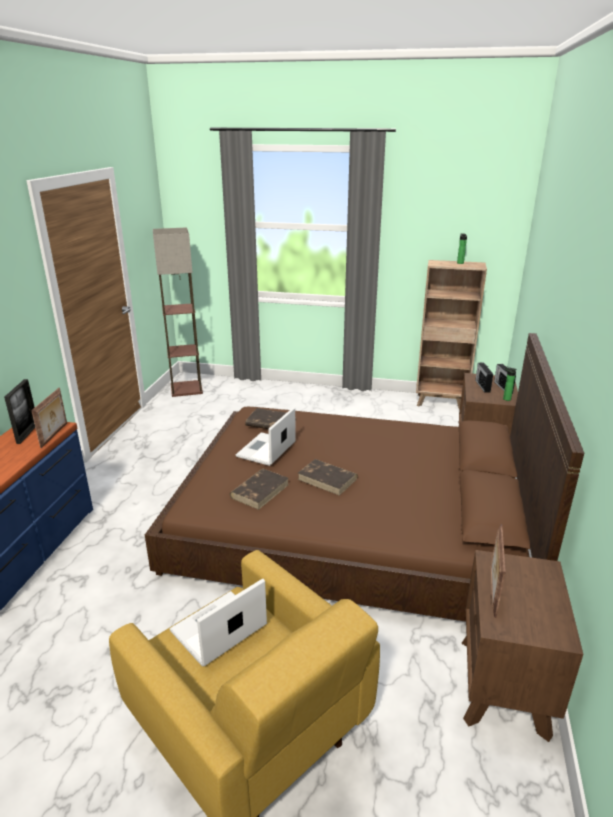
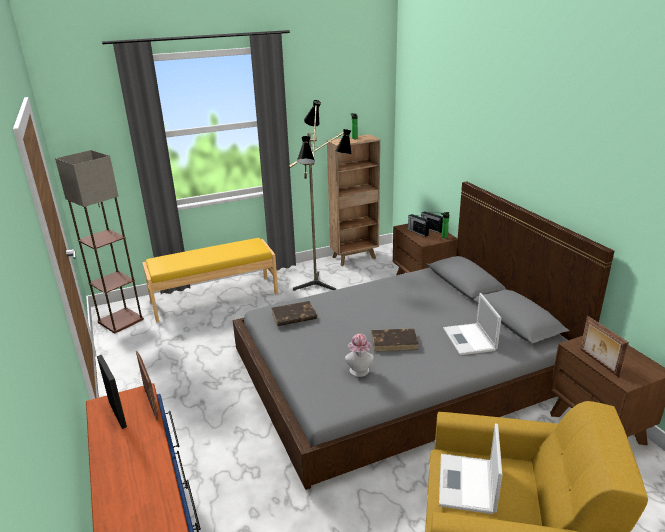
camera: 35 degrees left, 0 degrees up
(260, 490) = (359, 372): brown book -> hat
(266, 450) = (321, 339): laptop -> laptop (470, 340)
(272, 395) = (214, 297): none -> yellow bench
(353, 521) = (400, 371): brown bed -> grey bed
(376, 416) = (321, 284): none -> floor lamp

